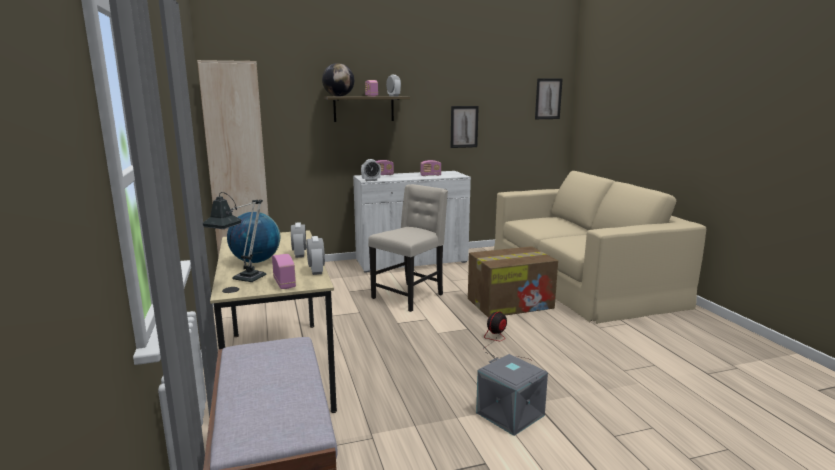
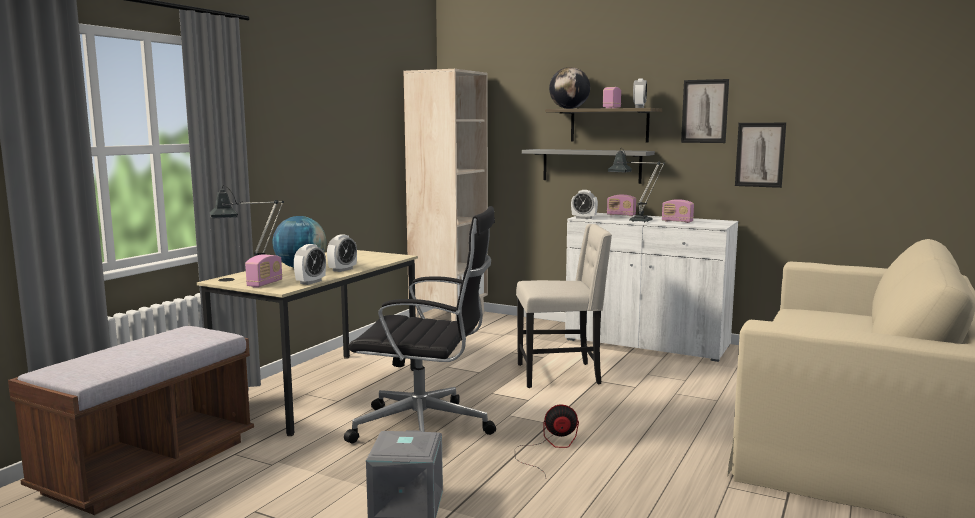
camera: 45 degrees right, 5 degrees down
(351, 140) = (591, 165): none -> grey shelf
(407, 178) = (635, 220): none -> table lamp
(413, 363) = (426, 429): none -> black office chair
(511, 303) = (666, 419): cardboard box -> none
(548, 99) = (933, 111): picture -> picture (704, 111)

